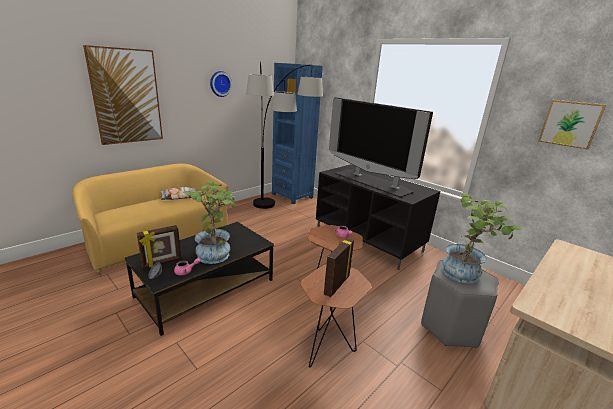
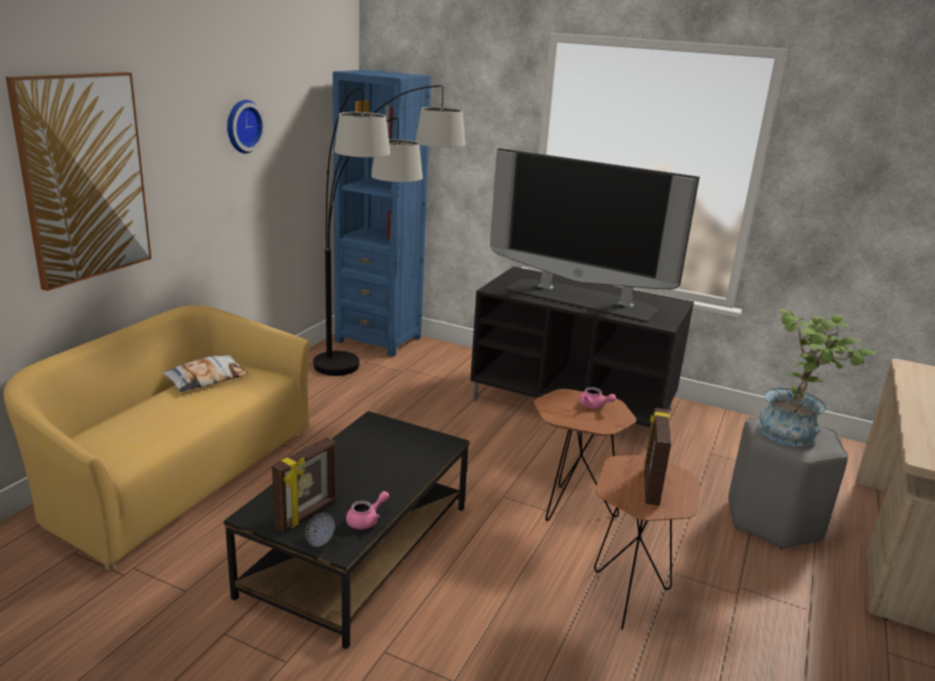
camera: 20 degrees left, 0 degrees up
(215, 252) = (384, 476): potted plant -> none
(570, 123) = (882, 182): picture -> none

